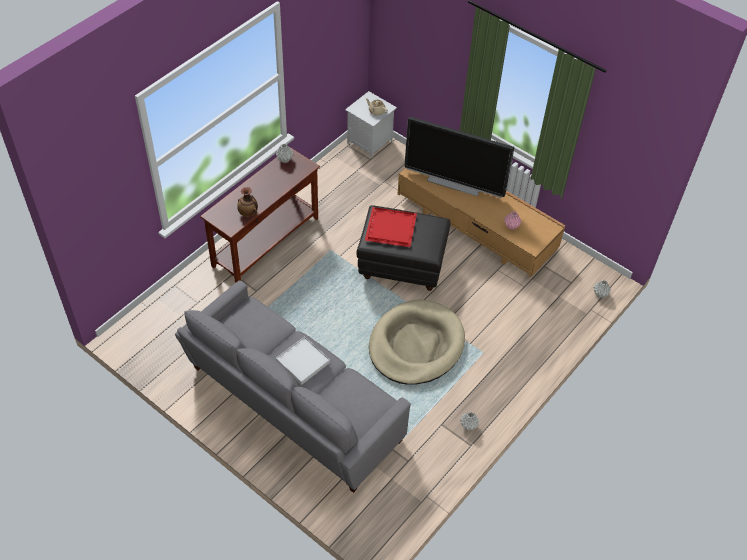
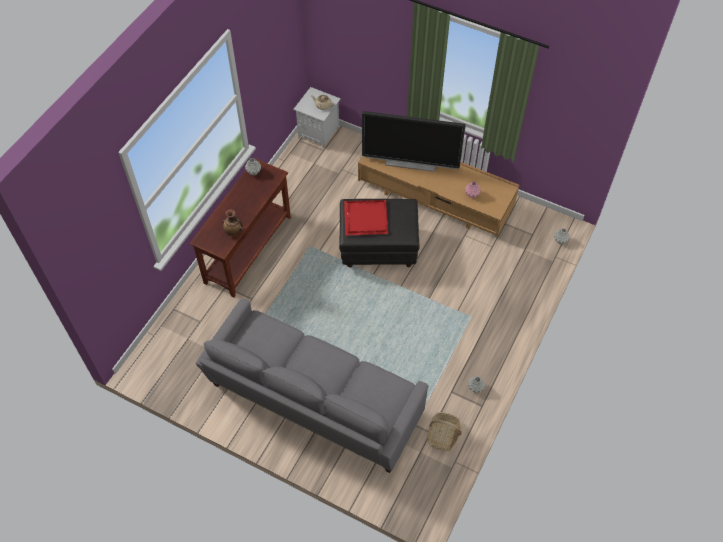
camera: 10 degrees left, 5 degrees up
(302, 362) = (320, 365): white tray -> none
(416, 345) = (410, 322): beige dog bed -> none
(421, 466) = (443, 434): none -> basket

